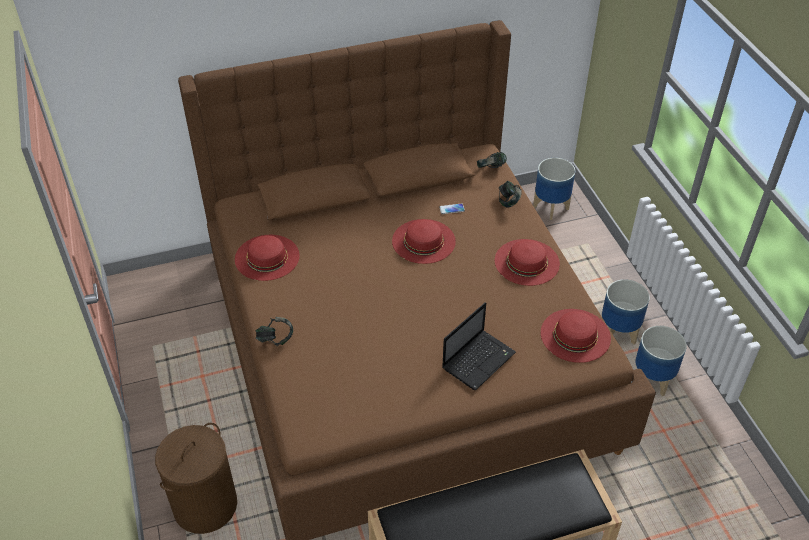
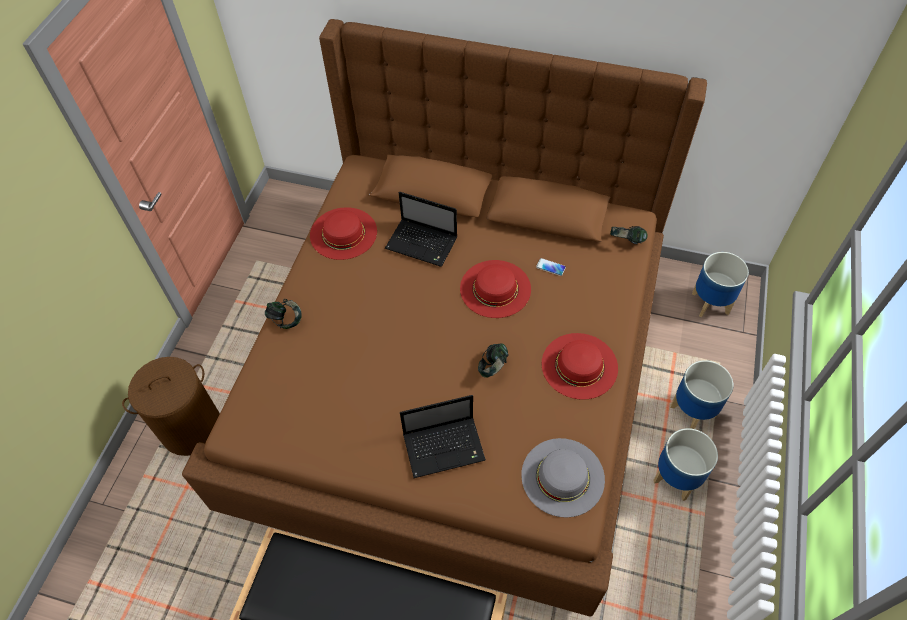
camera: 35 degrees right, 10 degrees up
(340, 236) = (423, 243): none -> laptop
(508, 202) = (615, 288): headphones -> headphones (493, 367)
(575, 335) = (562, 476): red hat -> grey hat
(652, 380) = (671, 551): planter -> planter (692, 412)

